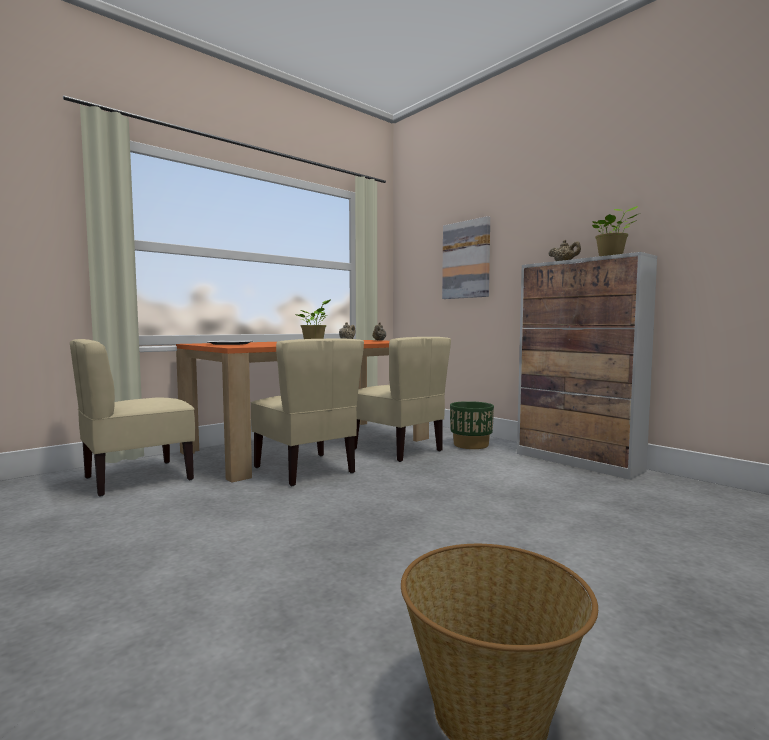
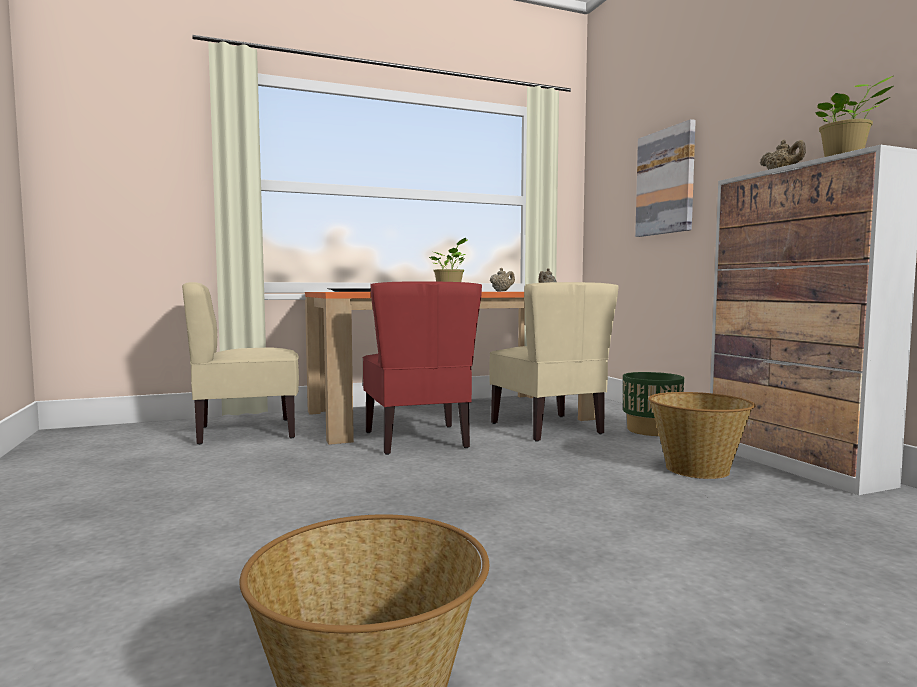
camera: 20 degrees right, 0 degrees up
(306, 470) = (417, 440): beige chair -> red chair
(525, 472) = (697, 469): none -> basket

